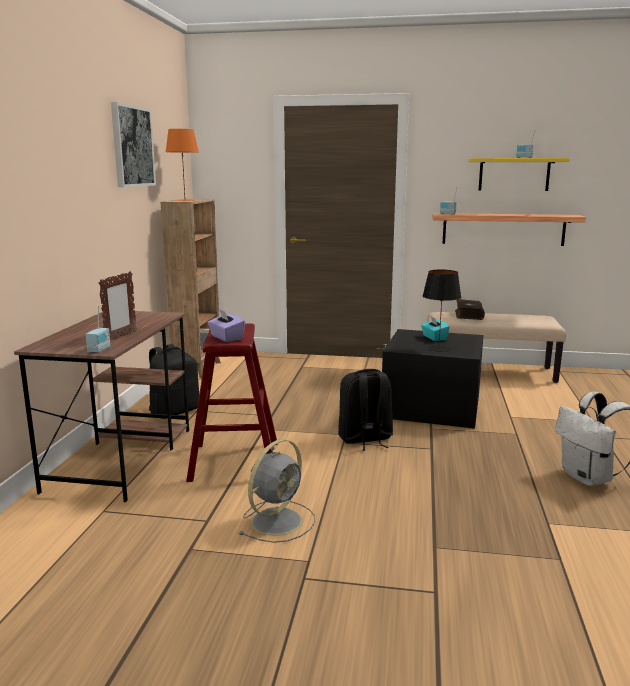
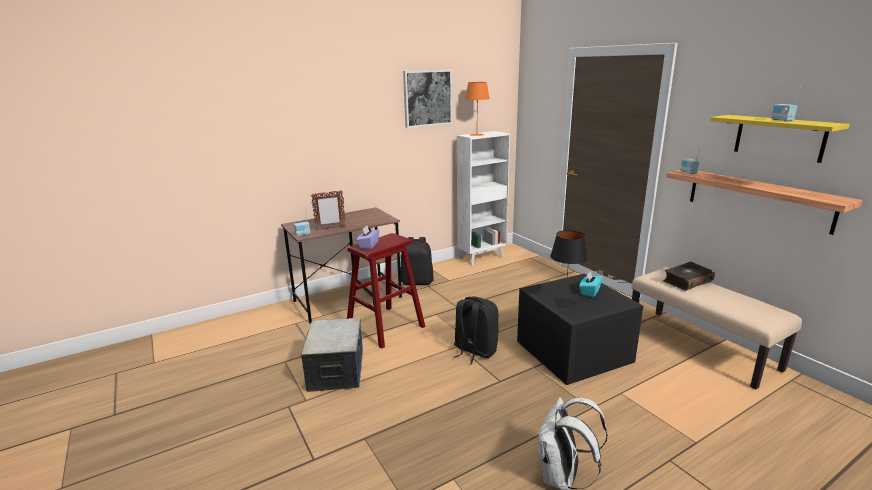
camera: 50 degrees right, 5 degrees up
(198, 369) = (482, 257): brown bookcase -> white bookcase
(278, 520) = (337, 371): grey fan -> storage box

